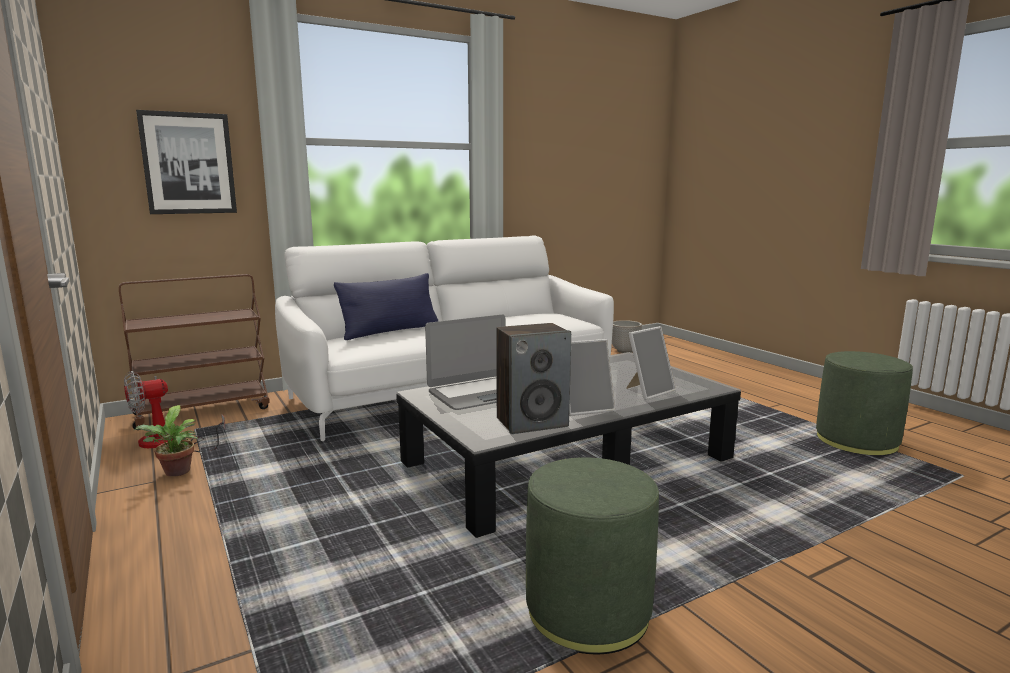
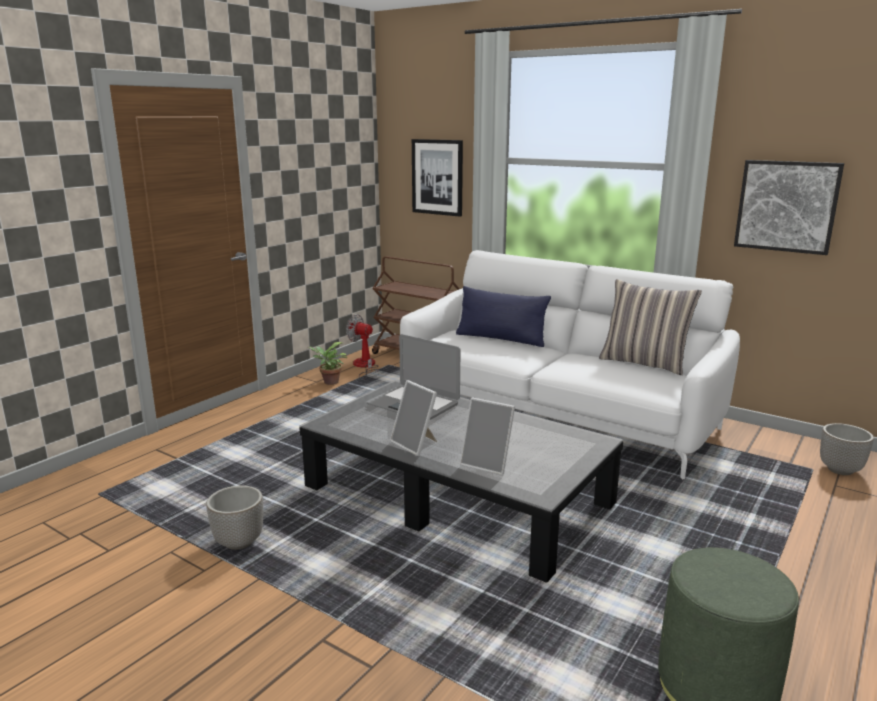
camera: 65 degrees right, 5 degrees up
(518, 313) = (644, 363): none -> pillow
(532, 422) = (366, 431): speaker -> none
(547, 175) = (786, 206): none -> picture
(587, 611) = (238, 542): green ottoman -> planter

